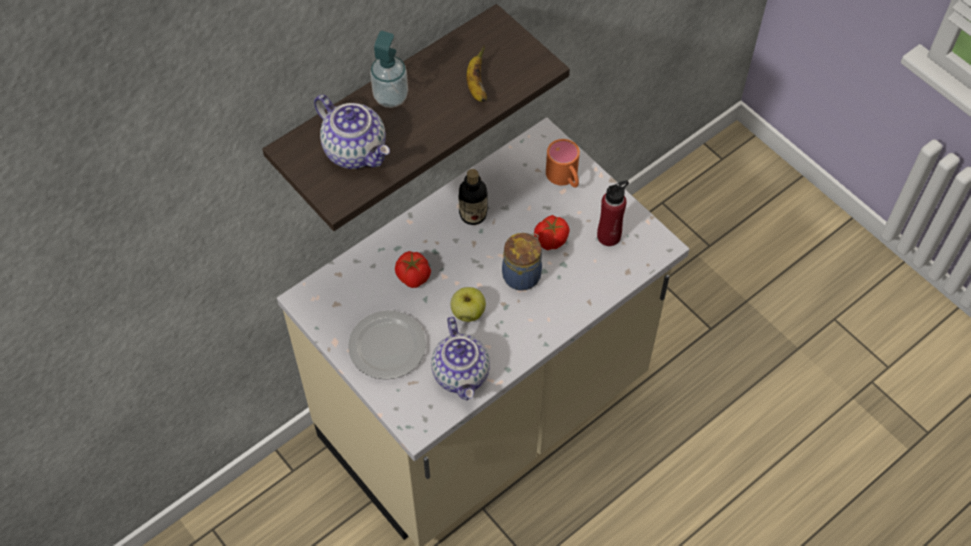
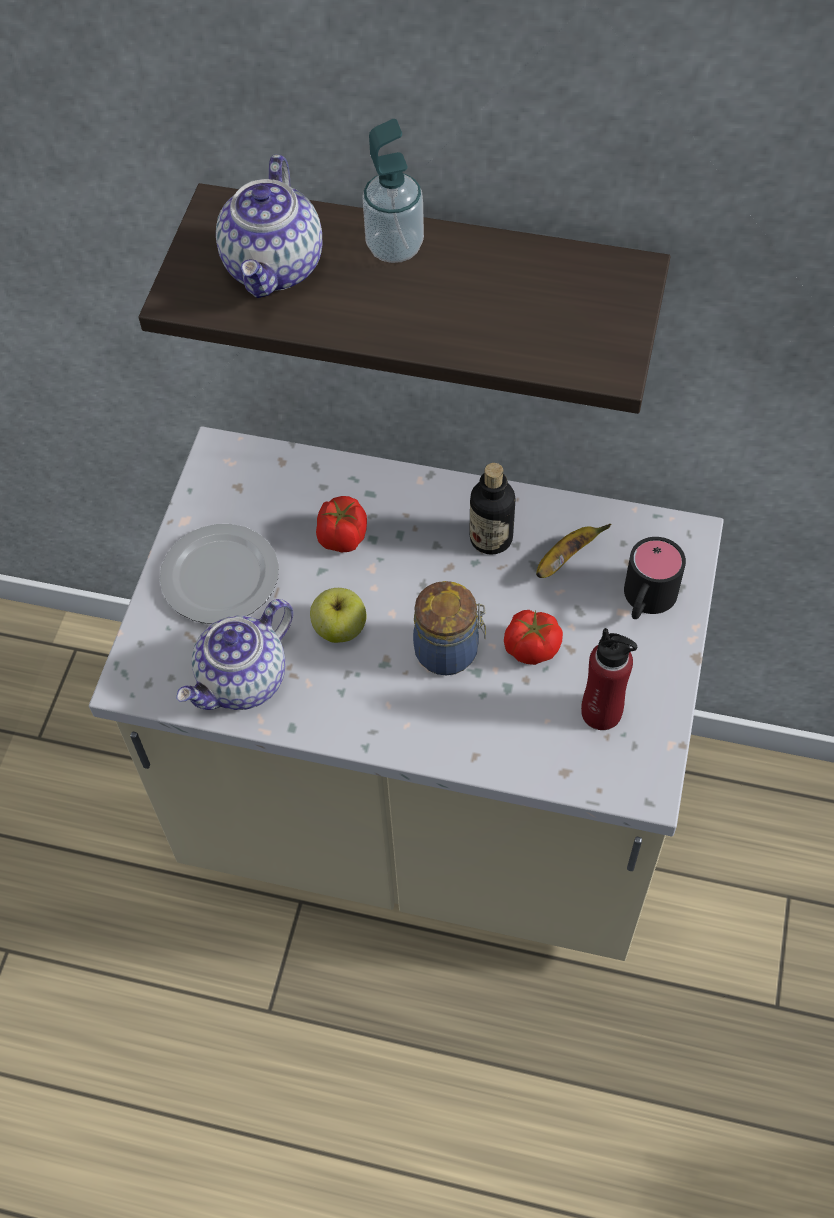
camera: 55 degrees right, 0 degrees up
(476, 85) = (502, 319): banana -> banana (565, 558)
(565, 178) = (645, 601): orange mug -> black mug

